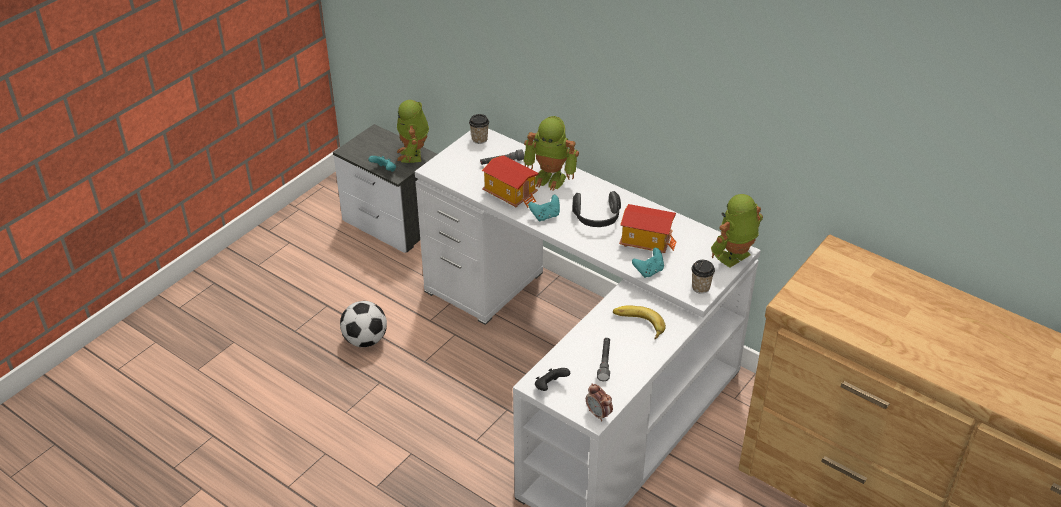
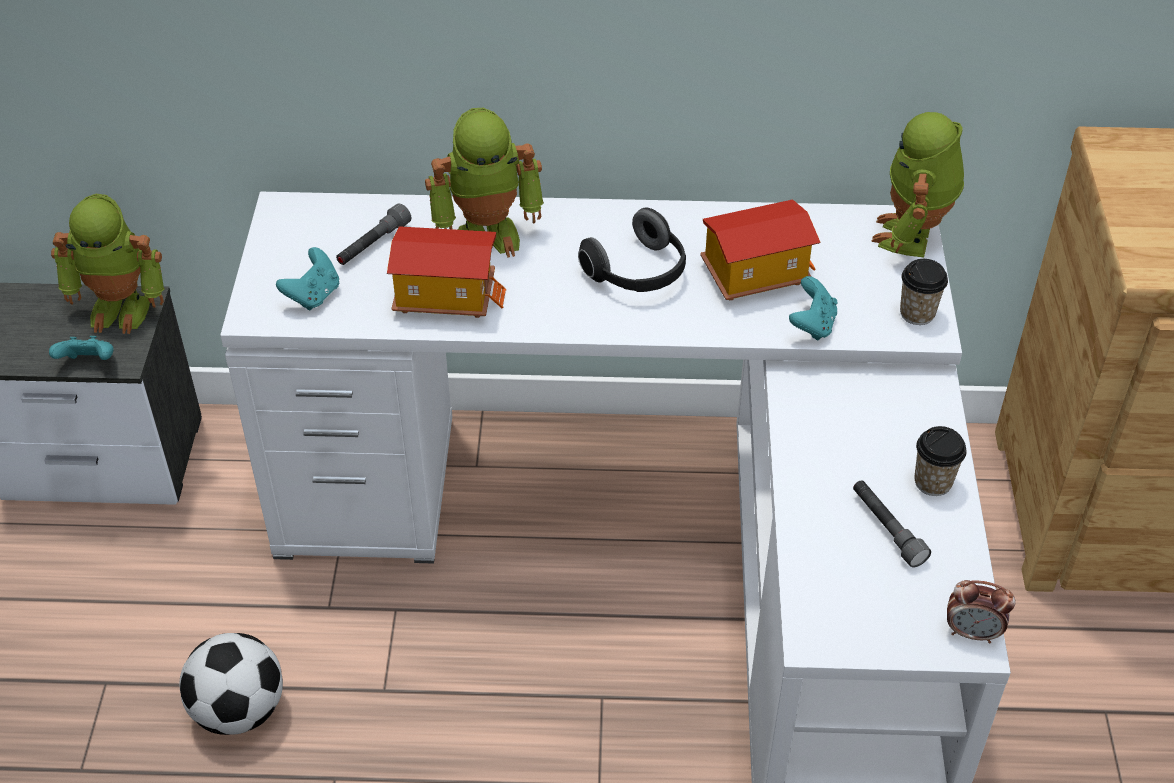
camera: 35 degrees left, 5 degrees up
(414, 154) = (122, 308): toy robot -> toy robot turned 45 degrees counterclockwise
(479, 139) = (290, 219): cup -> cup (933, 482)
(545, 216) = (547, 309): turquoise game controller -> turquoise game controller (313, 295)
(550, 386) = (846, 627): black game controller -> none
(638, 325) = (870, 431): banana -> none

